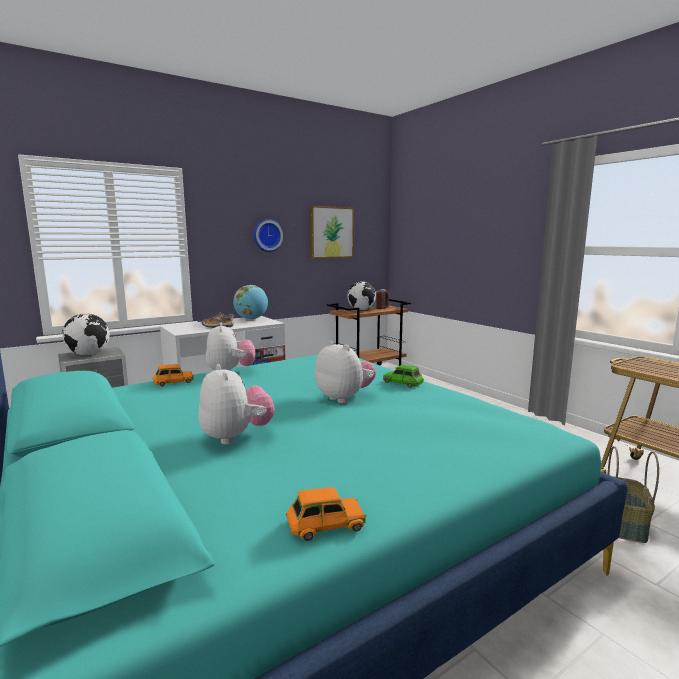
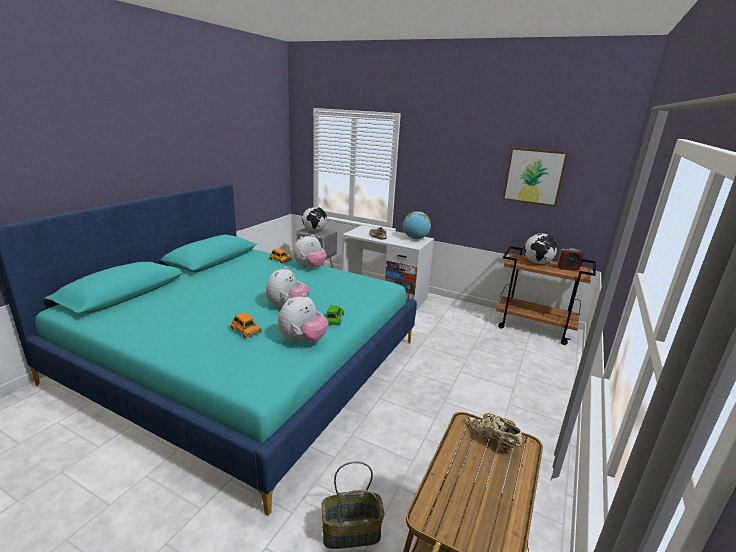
camera: 60 degrees right, 10 degrees up
(236, 437) = (208, 293): plush toy -> plush toy (303, 340)
(267, 235) = (461, 171): wall clock -> none
(325, 524) = (123, 331): orange toy car -> orange toy car (246, 330)
(646, 365) = (492, 441): none -> beige shoe

